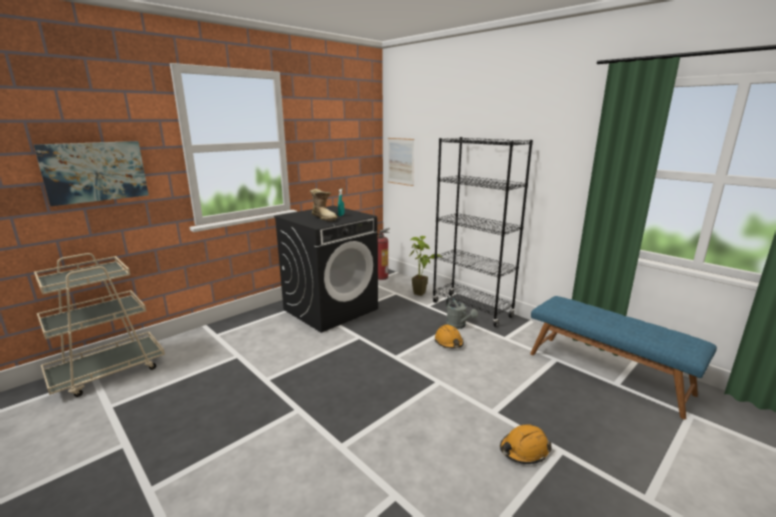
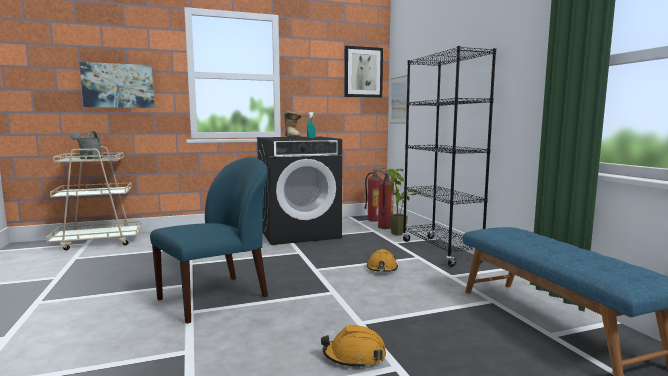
camera: 25 degrees right, 10 degrees down
(345, 420) = (215, 297): none -> blue chair
(361, 132) = (363, 72): none -> picture
(400, 286) = (385, 227): none -> fire extinguisher
(458, 326) = (409, 260): grey watering can -> grey watering can (89, 158)

